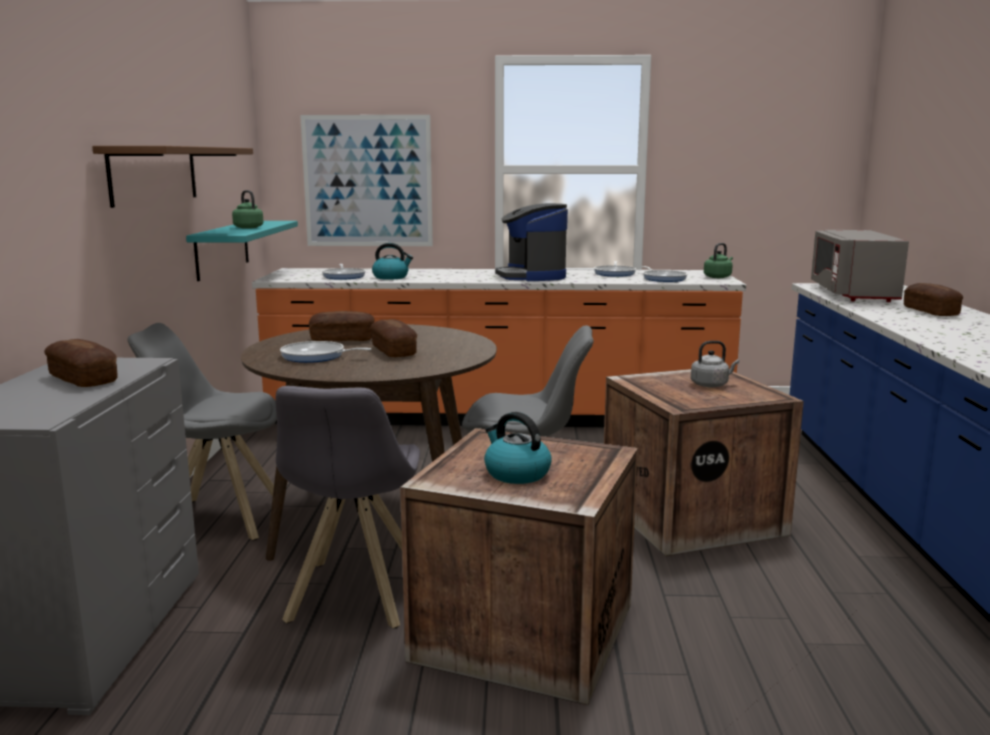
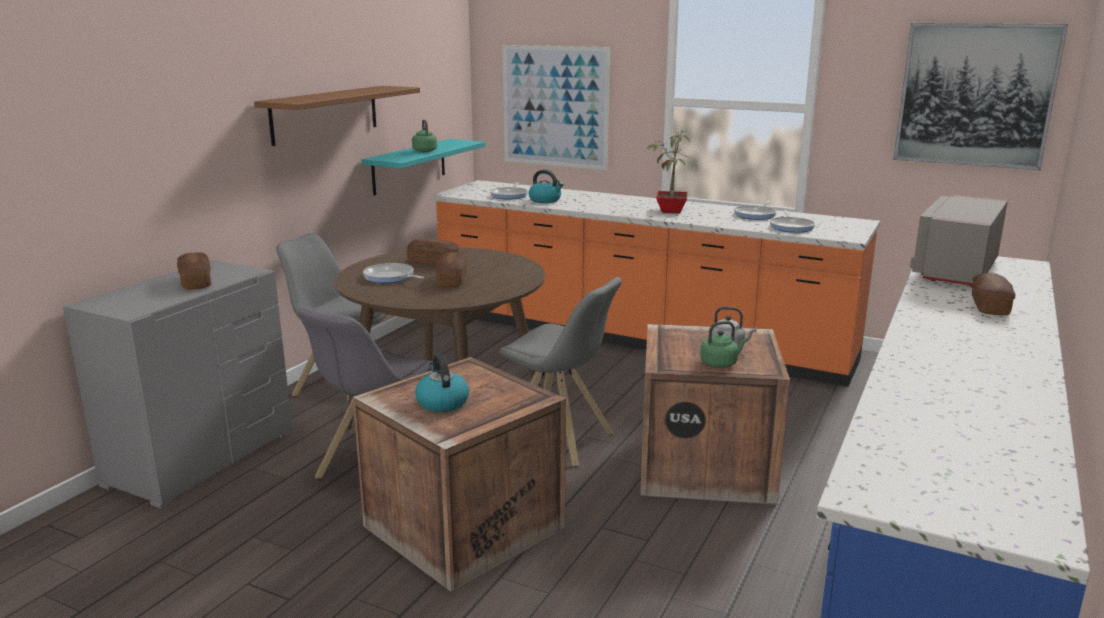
camera: 25 degrees right, 5 degrees up
(531, 276) = (669, 211): coffee machine -> potted plant
(718, 277) = (854, 230): green kettle -> green kettle (720, 363)
(788, 150) = (975, 95): none -> picture

